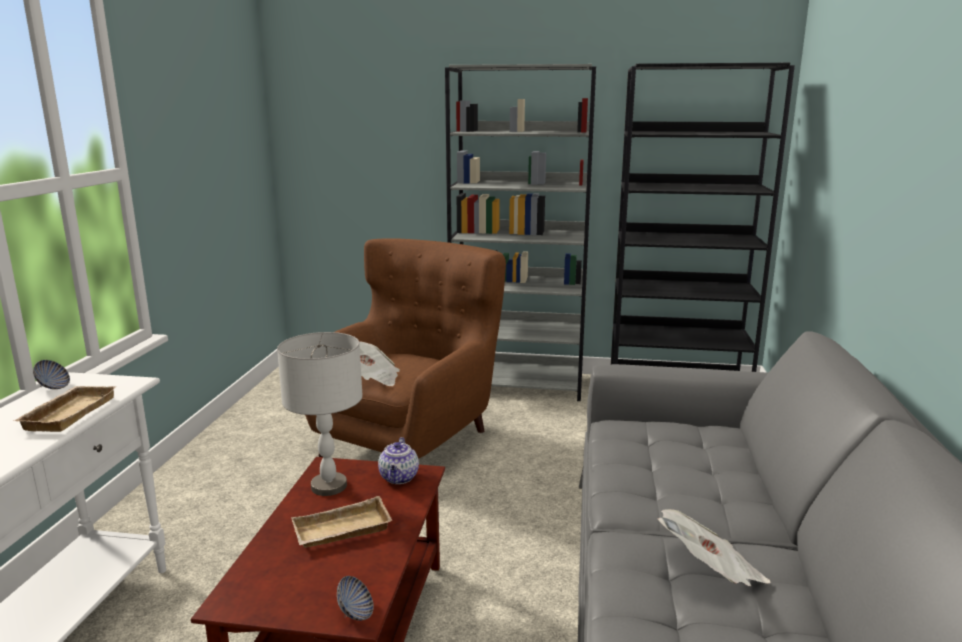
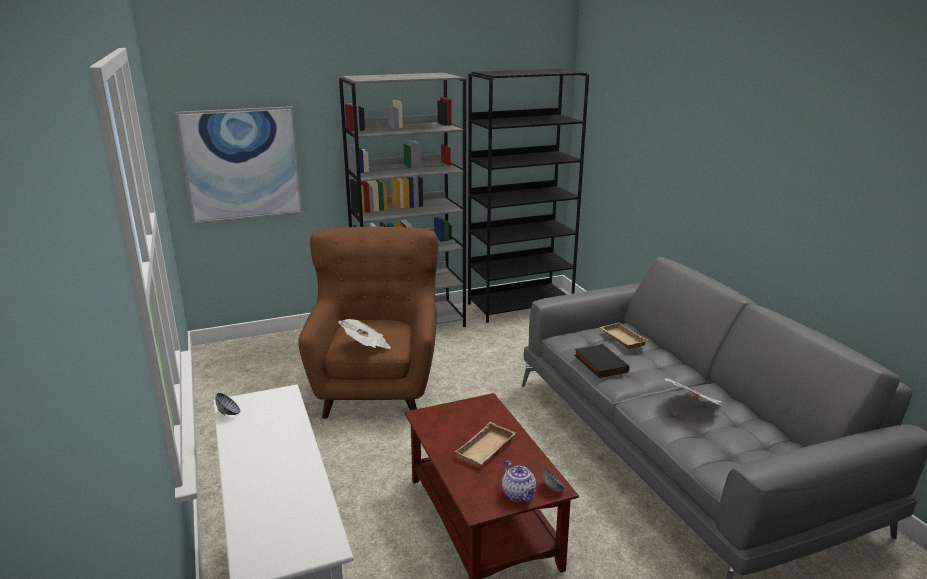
camera: 30 degrees left, 5 degrees up
(68, 413) = (283, 427): beige tray -> beige tray (621, 339)
(329, 486) = (441, 427): grey table lamp -> none
(349, 165) = (242, 164): none -> picture
(399, 478) = (477, 408): teapot -> teapot (519, 495)
(626, 469) = (599, 364): none -> black book

